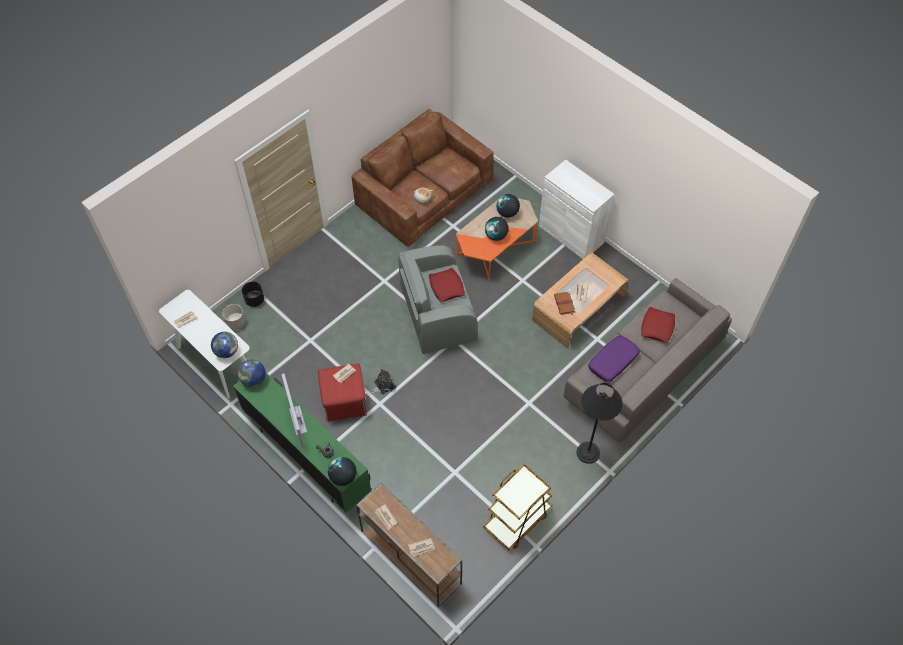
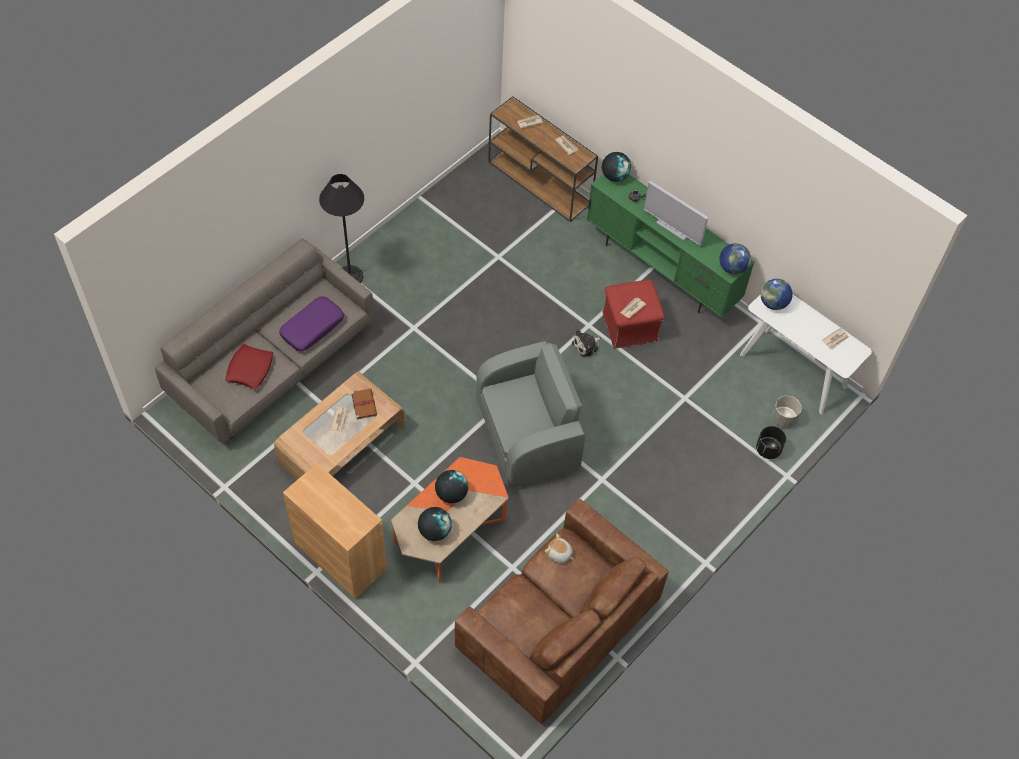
camera: 175 degrees right, 0 degrees up
(298, 420) = (673, 227): television -> television turned 150 degrees clockwise
(446, 287) = (517, 418): red pillow -> none
(517, 519) = (431, 214): brown cart -> none
(571, 234) = (340, 556): white cabinet -> brown cabinet

